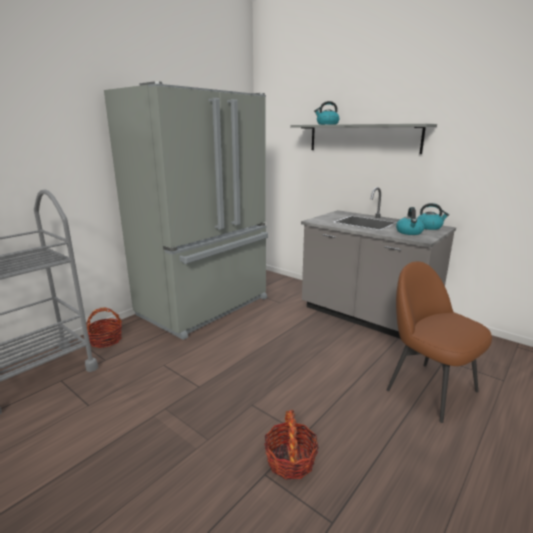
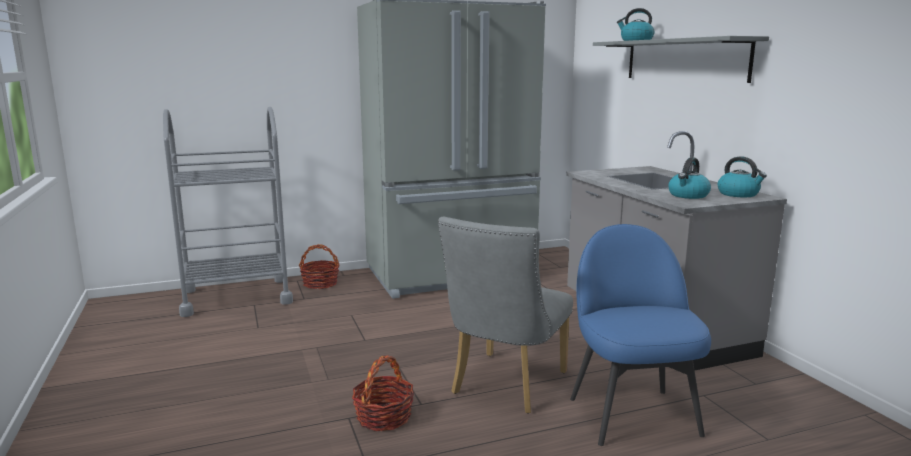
camera: 30 degrees right, 5 degrees down
(339, 395) = (504, 386): none -> grey chair
(429, 389) = (632, 414): brown chair -> blue chair

